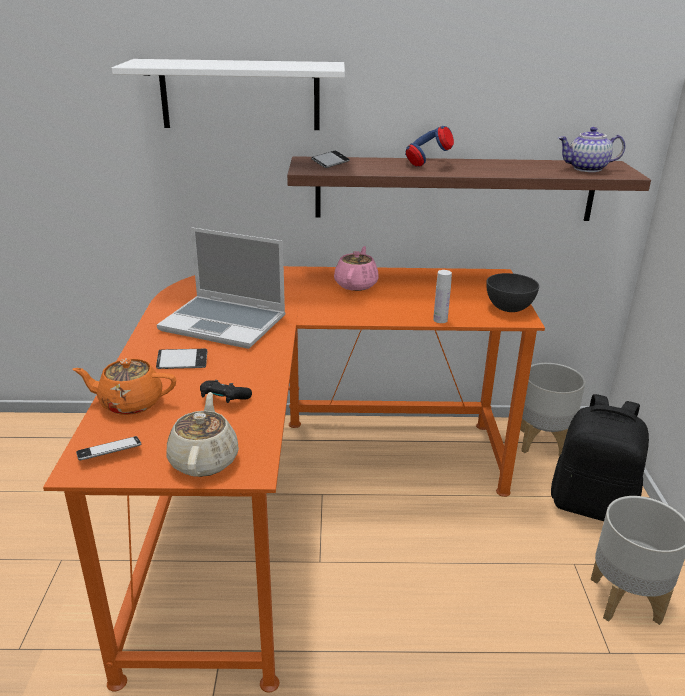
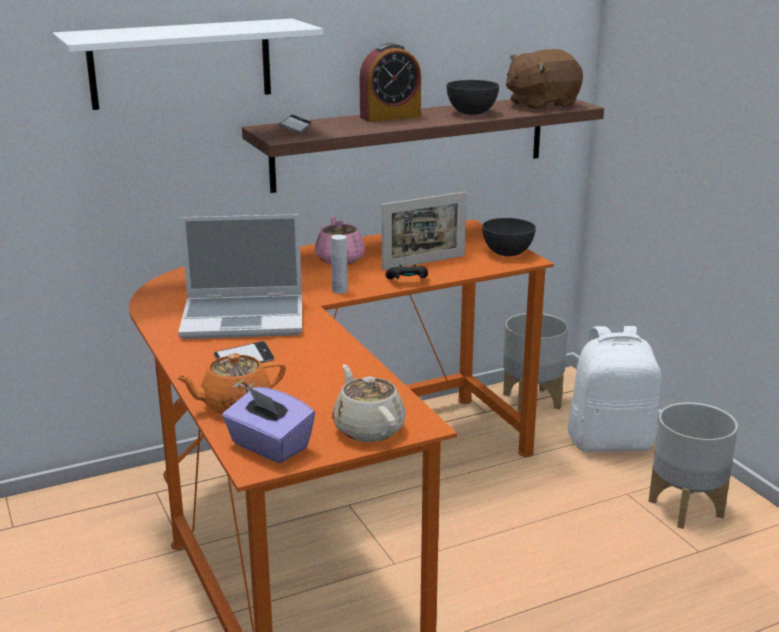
camera: 25 degrees left, 5 degrees down
(109, 453) = (269, 446): phone -> purple tissue box
(224, 400) = (327, 381): black game controller -> black game controller (407, 281)
(423, 302) = (424, 262): none -> picture frame
(426, 163) = (390, 117): blue headphones -> alarm clock
(440, 320) = (456, 274): white bottle -> white bottle (339, 290)
(506, 168) = (471, 113): none -> grey bowl
(586, 169) = (541, 105): teapot -> brown plush toy
(592, 505) = (611, 442): black backpack -> white backpack

